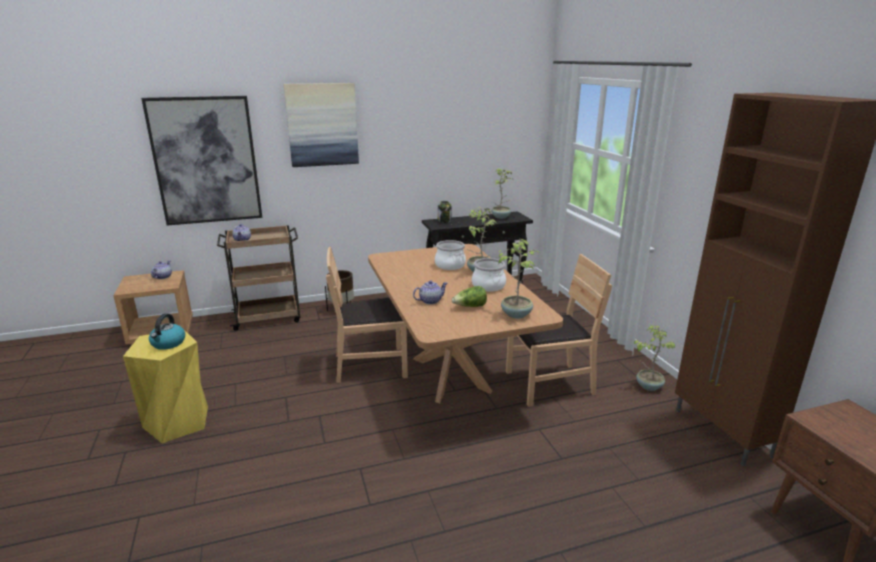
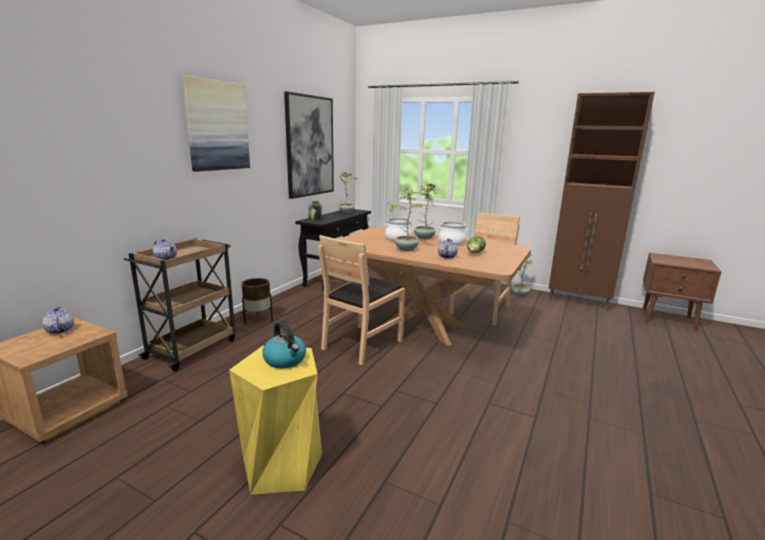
camera: 45 degrees left, 5 degrees down
(206, 161) = (98, 164): picture -> picture (310, 146)
(516, 314) = (505, 250): potted plant -> potted plant (406, 249)

